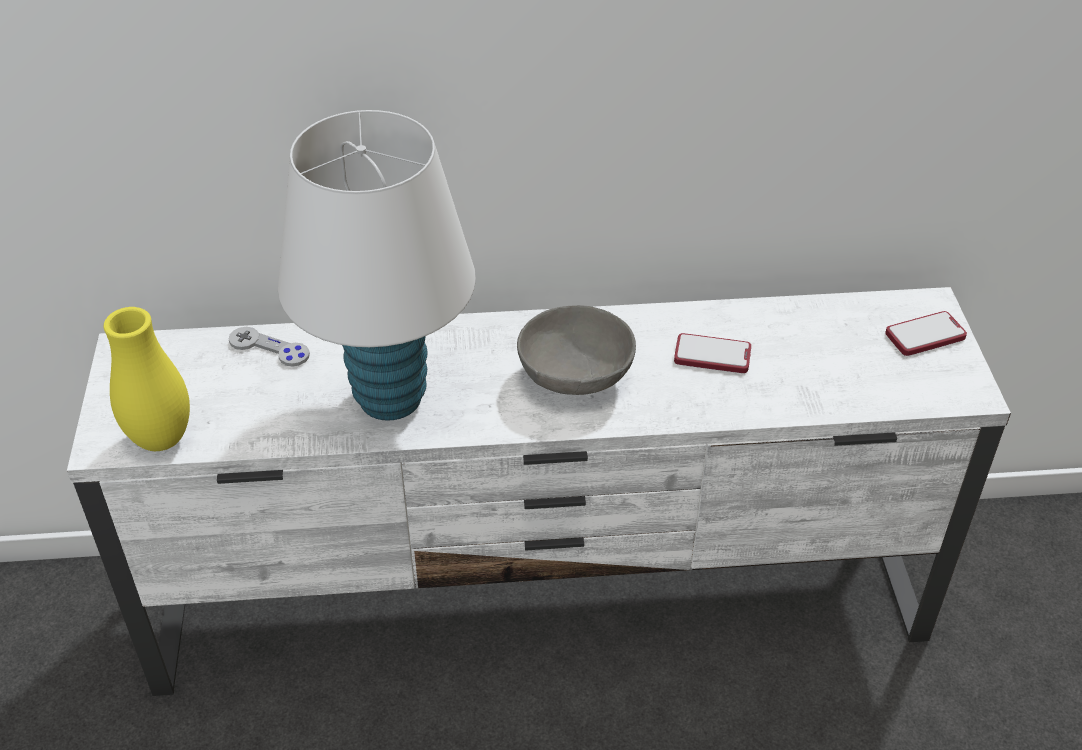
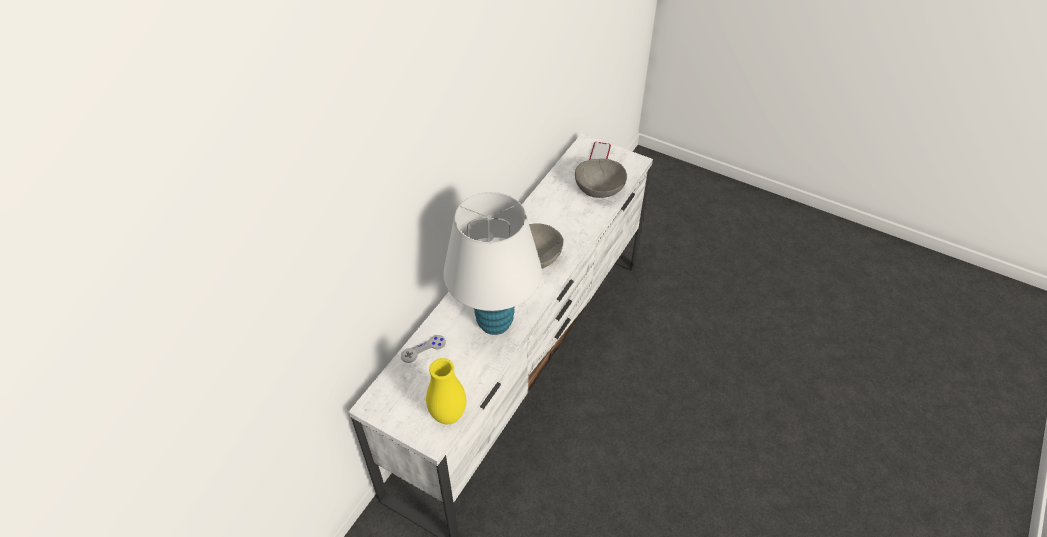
camera: 55 degrees left, 5 degrees up
(712, 355) = (559, 214): phone -> none
(830, 377) = (598, 190): none -> grey bowl

